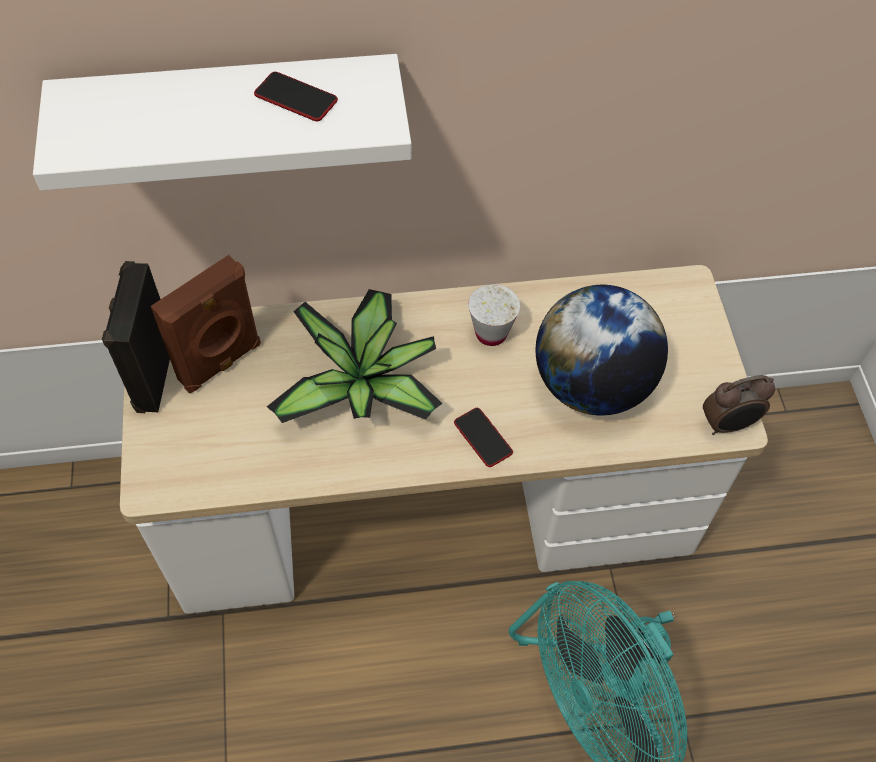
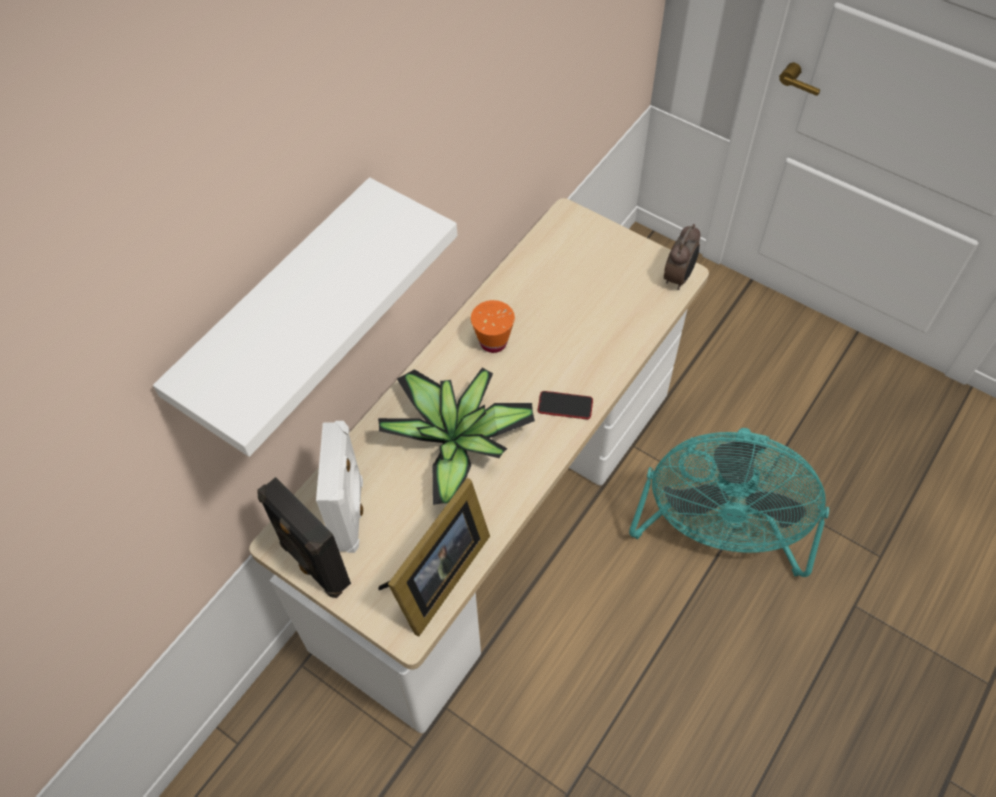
camera: 45 degrees left, 0 degrees up
(217, 471) = (437, 578): none -> picture frame
(221, 363) = (351, 514): brown speaker -> white speaker
(296, 98) = (348, 253): phone -> none
(491, 333) = (493, 342): white cup -> orange cup
(592, 384) = (585, 320): globe -> none

